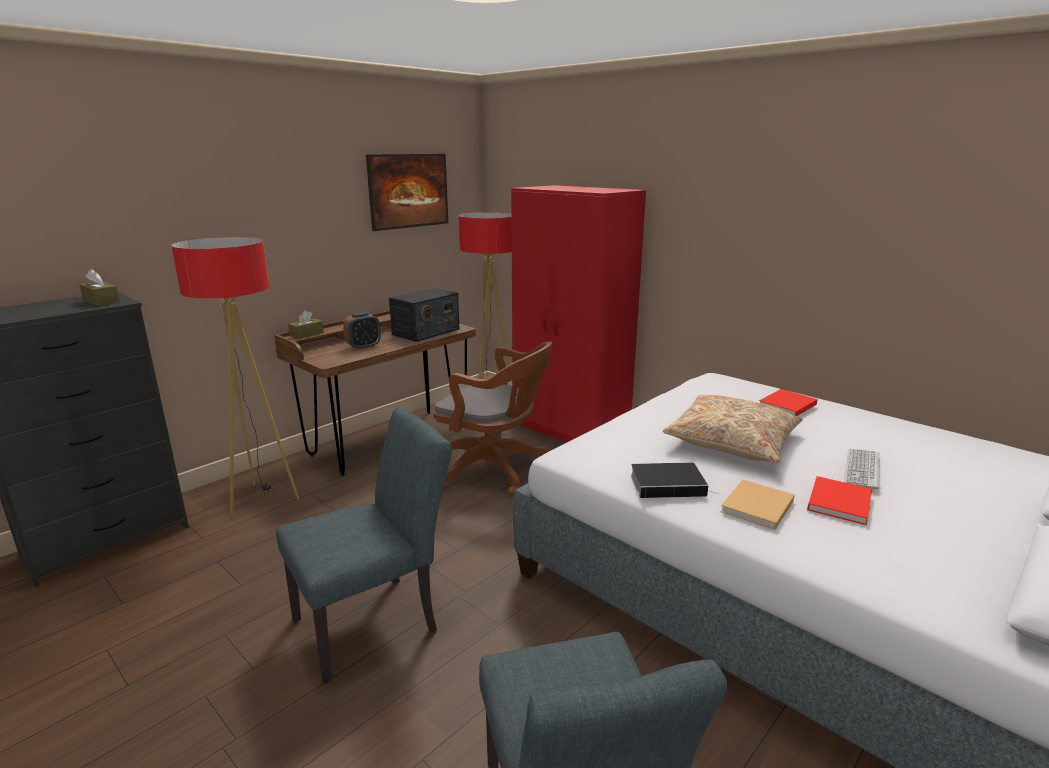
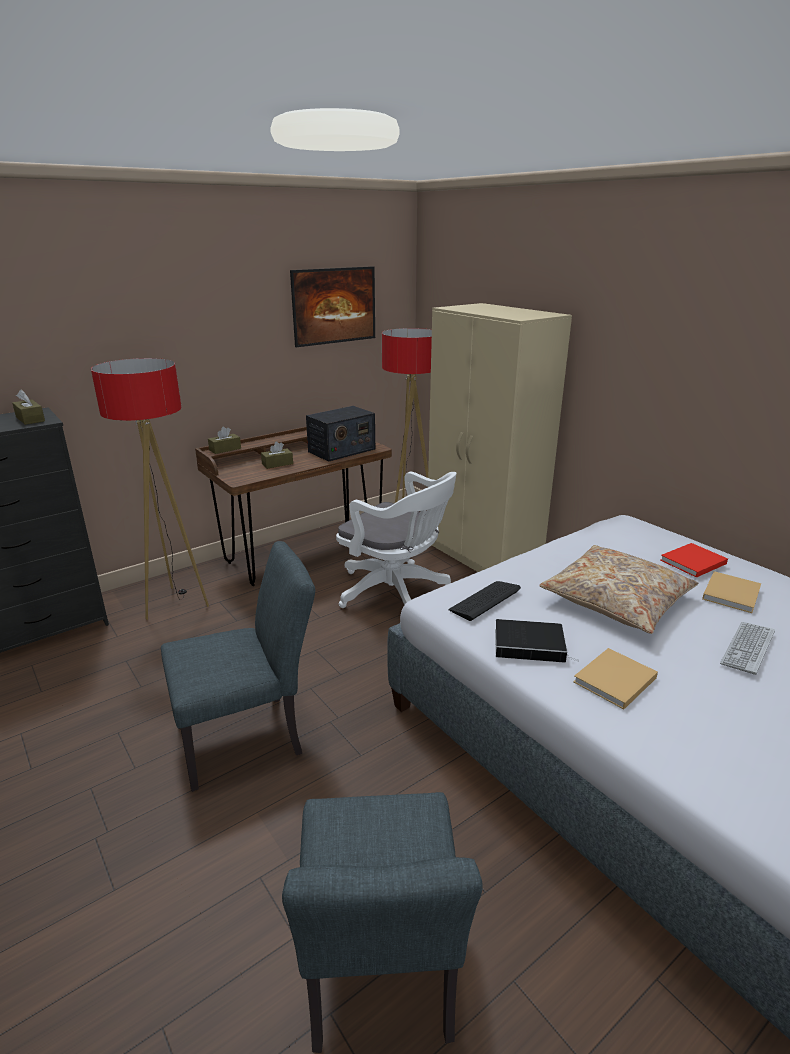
camera: 10 degrees right, 5 degrees up
(363, 346) = (277, 464): alarm clock -> brown tissue box
(495, 469) = (397, 593): brown office chair -> white office chair
(570, 430) = (483, 557): red wardrobe -> beige wardrobe
(611, 451) = (484, 601): none -> keyboard
(830, 427) = (731, 593): none -> beige book
(839, 501) = (707, 684): red book -> none

